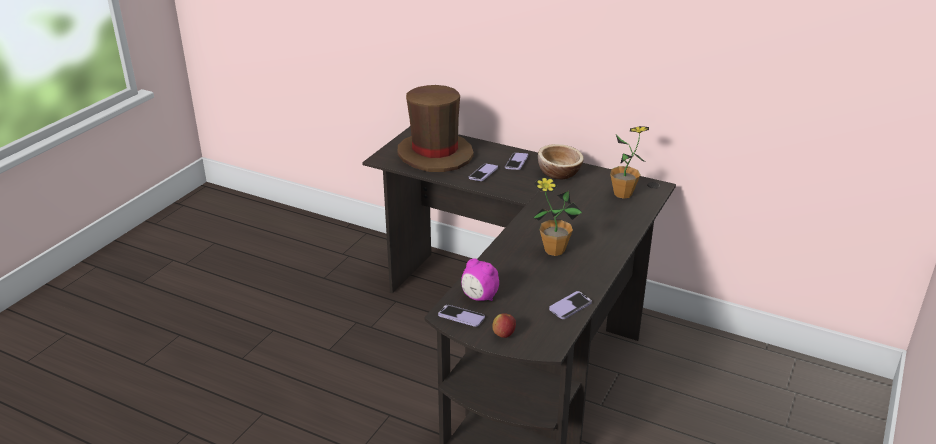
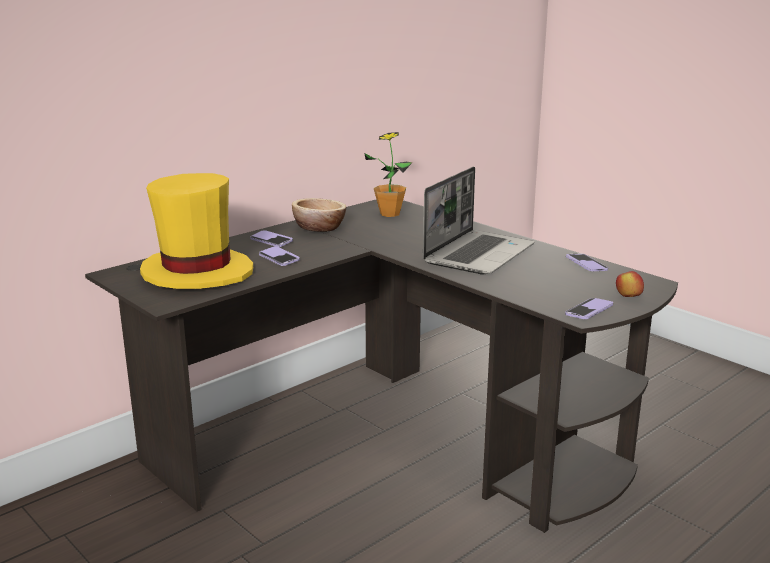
camera: 70 degrees left, 10 degrees down
(435, 154) = (197, 272): brown hat -> yellow hat
(479, 297) = (554, 297): alarm clock -> none
(554, 250) = (478, 254): potted plant -> laptop

